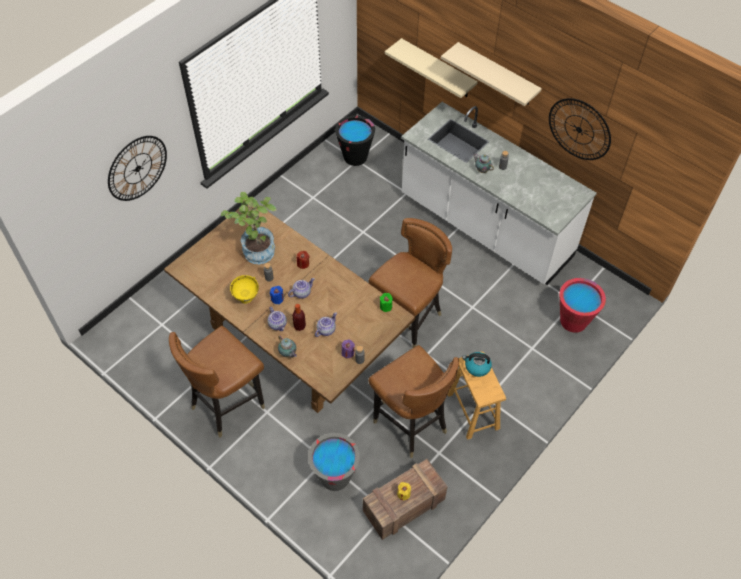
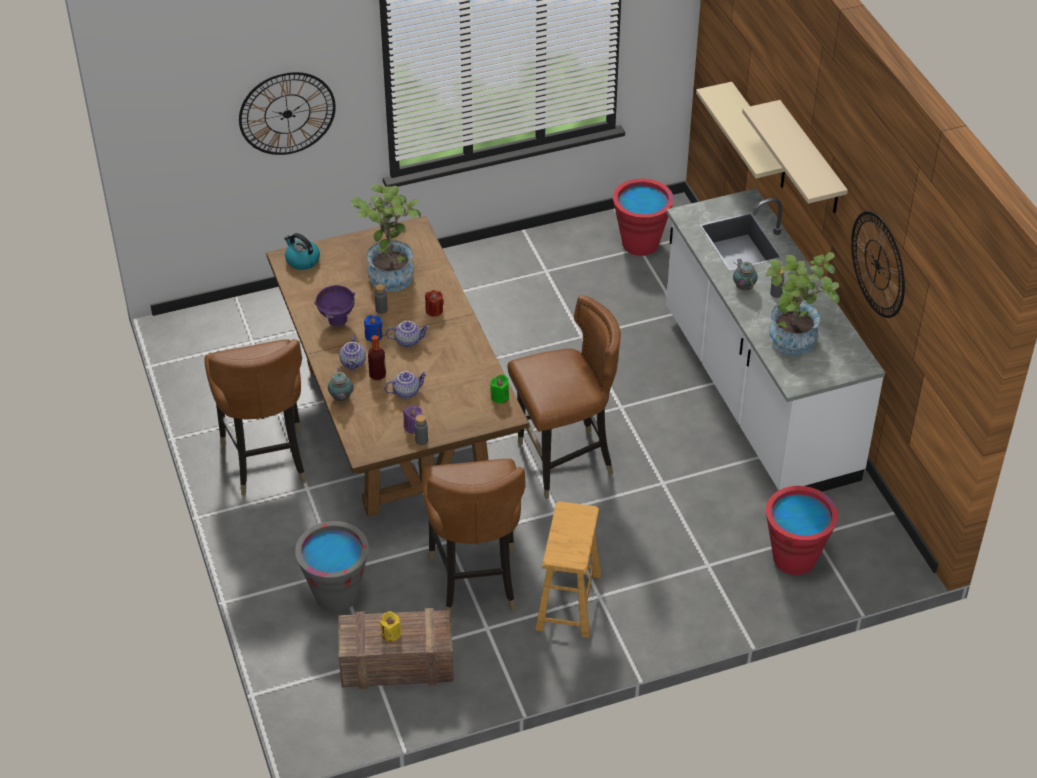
camera: 30 degrees right, 10 degrees down
(227, 404) = (266, 460): brown chair -> brown chair turned 90 degrees counterclockwise
(247, 299) = (337, 321): yellow bowl -> purple bowl
(355, 157) = (640, 243): black bucket -> red bucket
(477, 367) = (575, 520): kettle -> kettle (302, 260)
(535, 196) = (792, 344): none -> potted plant

